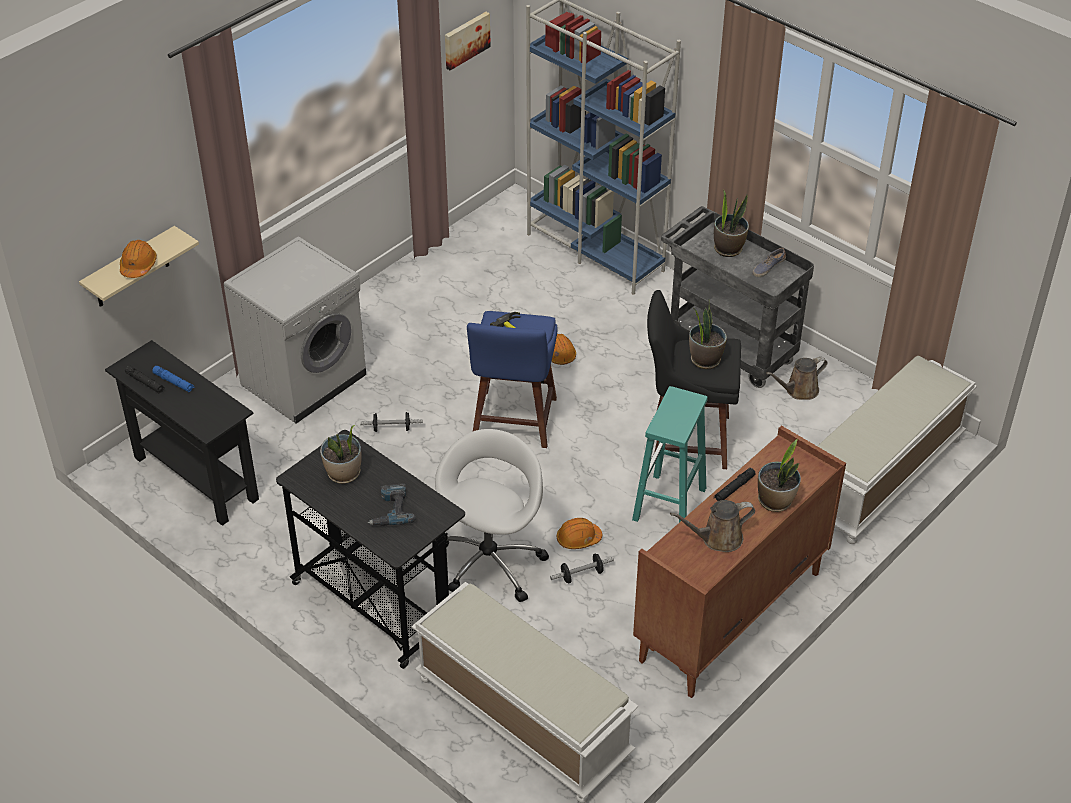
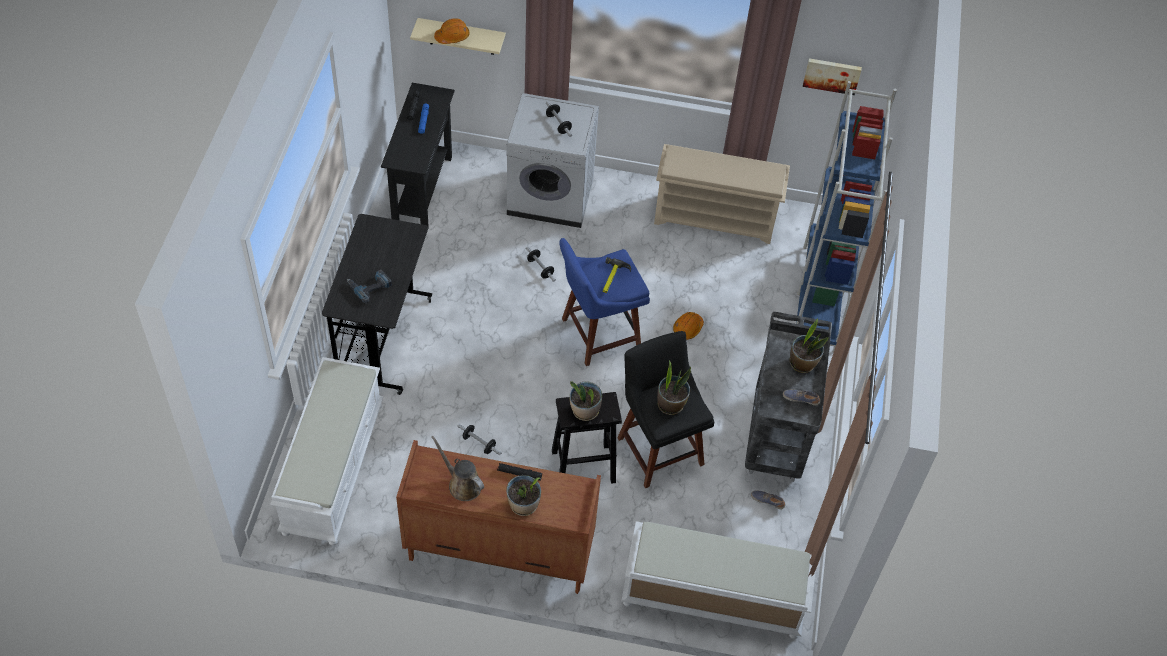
camera: 55 degrees right, 10 degrees up
(295, 274) = (558, 124): none -> dumbbell
(344, 474) = (386, 246): potted plant -> potted plant (584, 411)
(441, 275) = (715, 218): none -> beige shoe rack
(492, 561) = (457, 385): white office chair -> none
(578, 539) = (511, 426): orange hard hat -> none
(669, 505) = (582, 467): turquoise stool -> black stool
(799, 390) = (767, 501): brown watering can -> shoe

